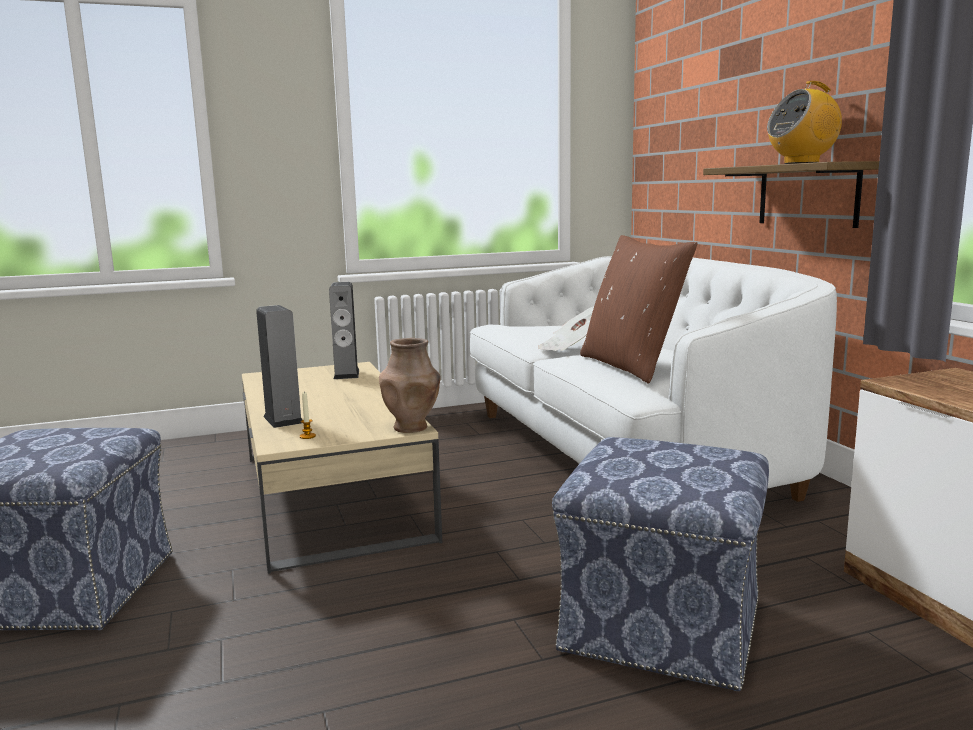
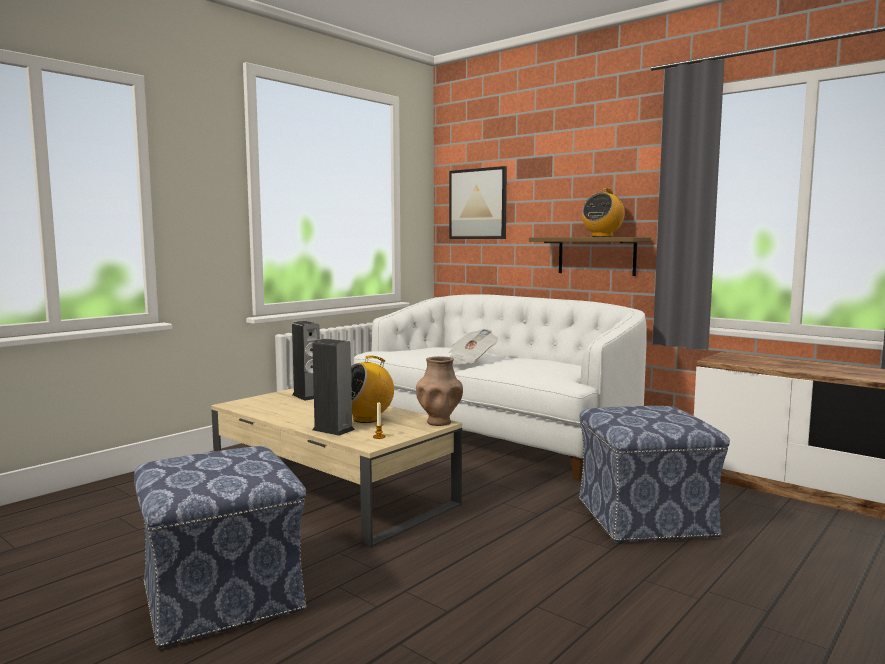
camera: 30 degrees left, 5 degrees down
(344, 411) = (367, 419): none -> radio
(631, 366) = (535, 368): brown pillow -> none
(675, 122) = (478, 204): none -> picture

